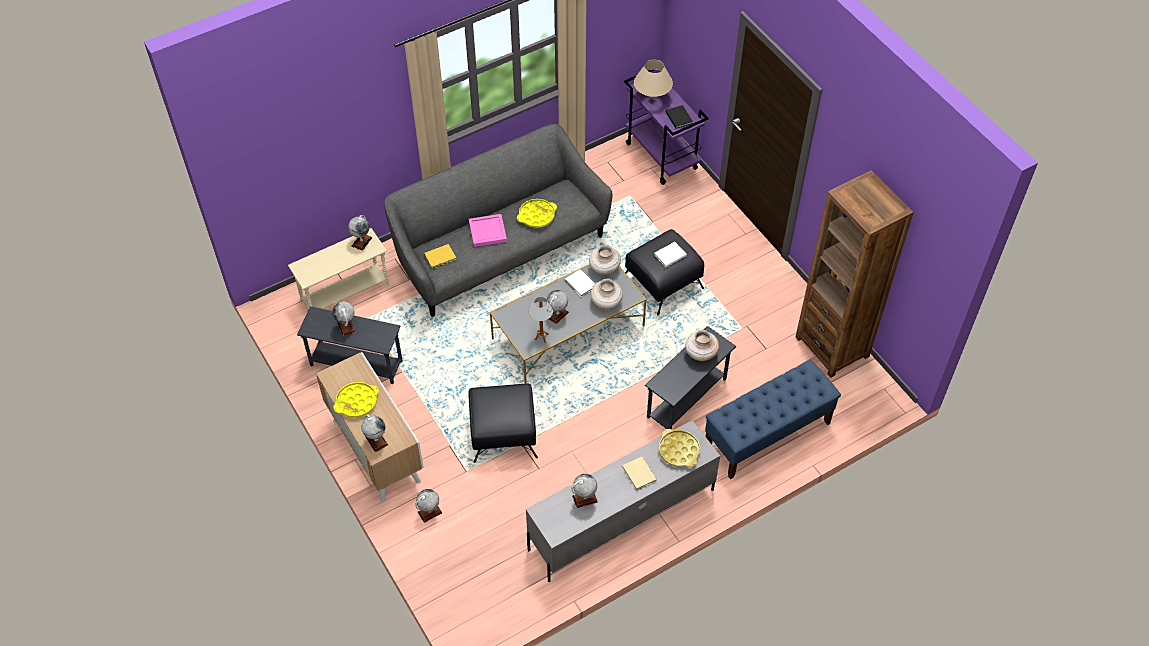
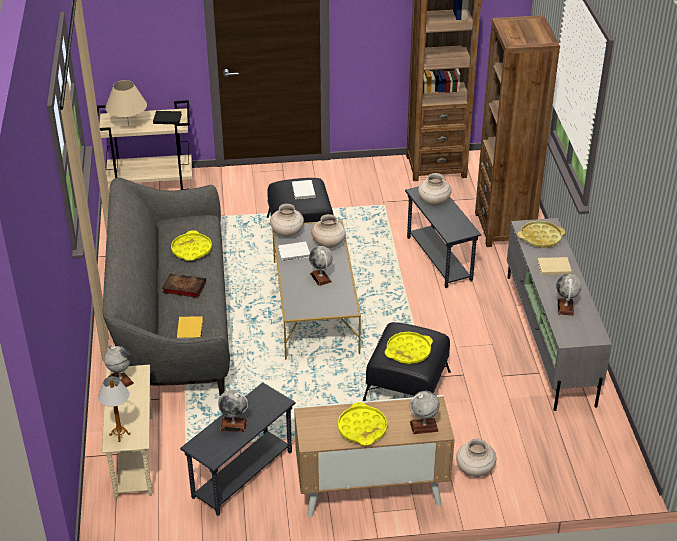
camera: 65 degrees left, 15 degrees down
(429, 512) = (474, 470): globe -> beige vase
(487, 231) = (183, 287): pink tray -> book
(493, 408) = (408, 351): none -> yellow tray
(541, 337) = (340, 295): table lamp -> table lamp (119, 435)
(662, 156) = (152, 185): purple cart -> beige cart
(767, 434) = (504, 228): blue bench -> brown bookcase

